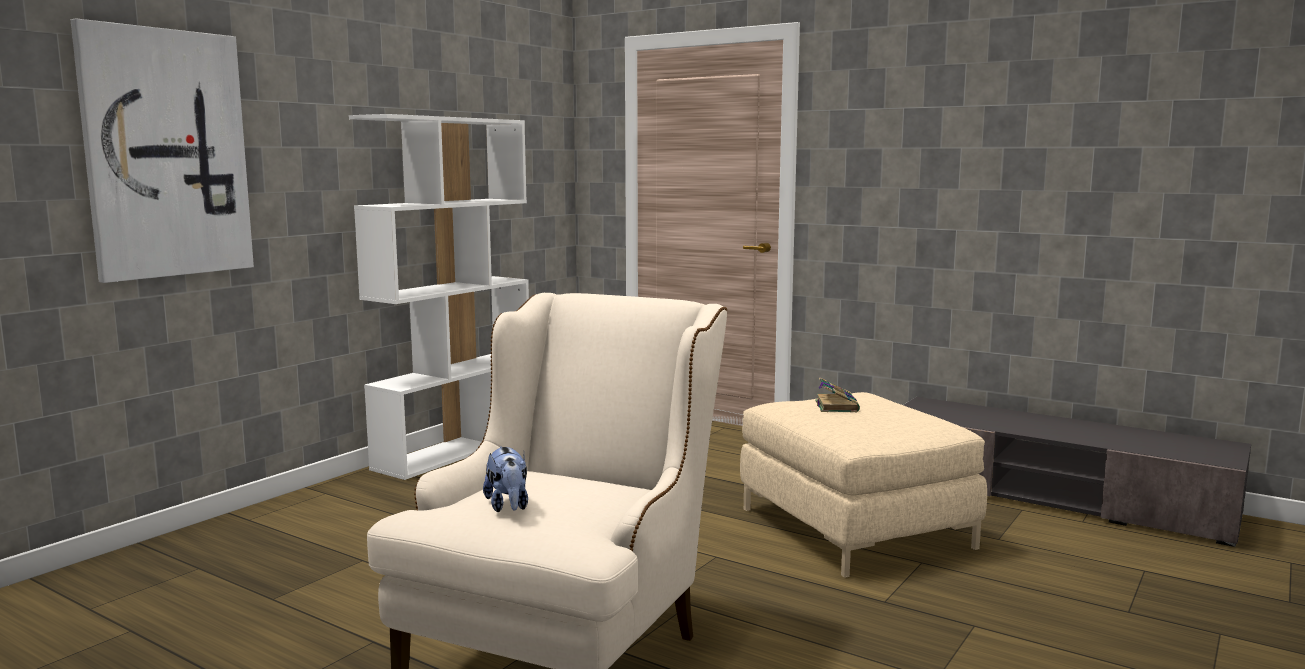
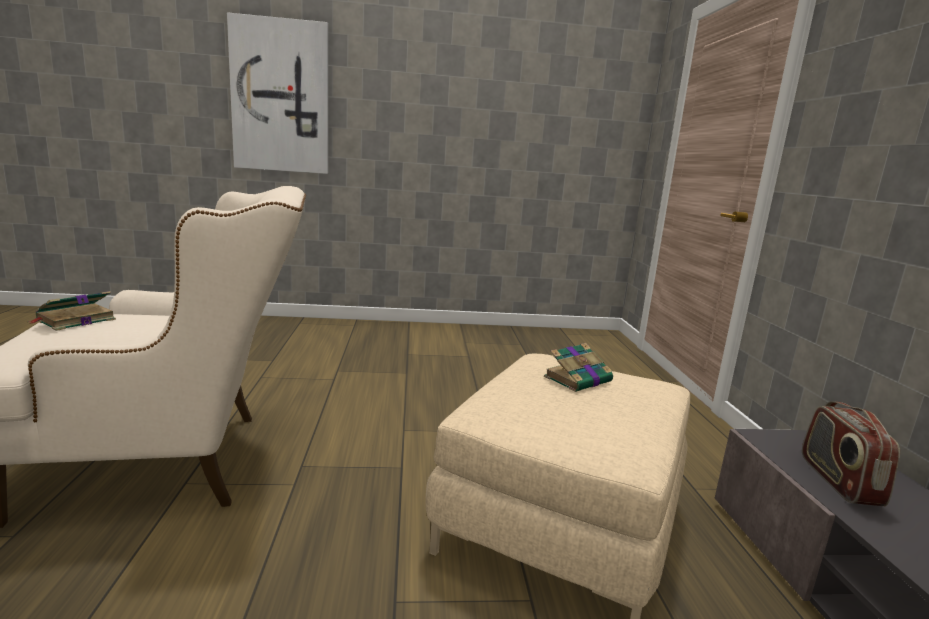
camera: 50 degrees right, 5 degrees up
(455, 450) = (462, 330): white bookcase -> none
(508, 506) = (74, 320): plush toy -> book
(967, 418) = (838, 481): none -> radio

